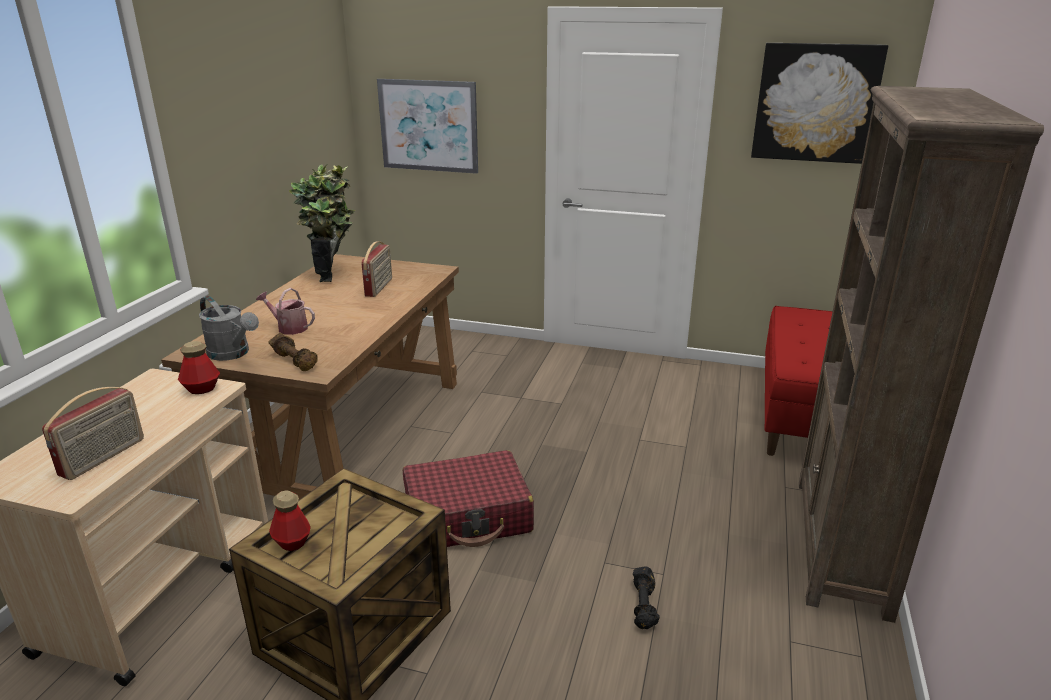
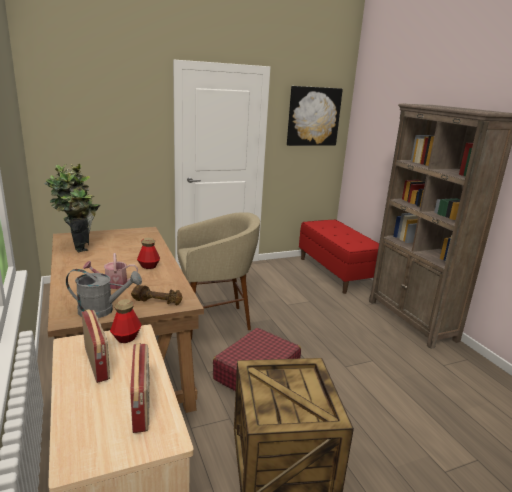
camera: 40 degrees left, 5 degrees down
(292, 542) = (271, 412): bottle -> bottle (148, 266)
(379, 287) = (128, 247): radio -> radio (97, 363)
(428, 126) = (89, 136): picture -> none
(504, 428) = (215, 321): none -> beige stool
(644, 606) = (384, 377): black dumbbell -> none

